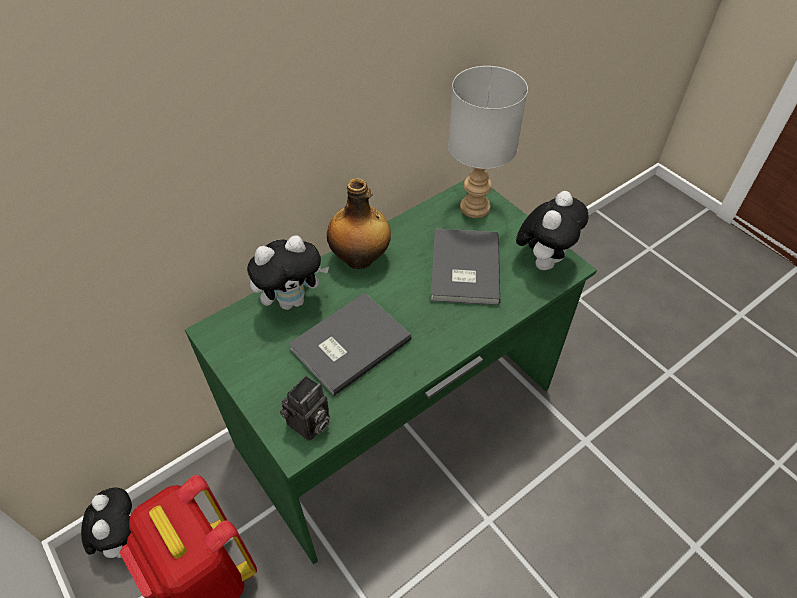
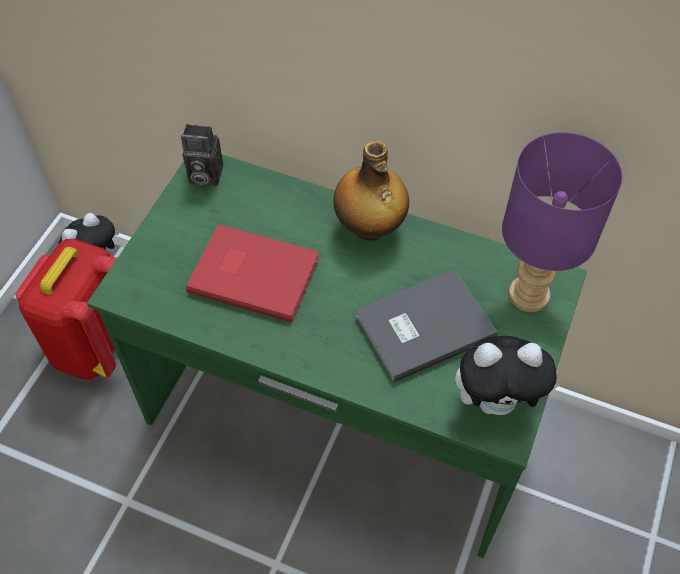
camera: 60 degrees right, 5 degrees up
(292, 300) = (278, 202): plush toy -> none
(309, 425) = (146, 290): camera -> camera (203, 176)
(347, 344) = (253, 272): grey book -> red book
(473, 207) = (528, 293): grey table lamp -> purple table lamp

